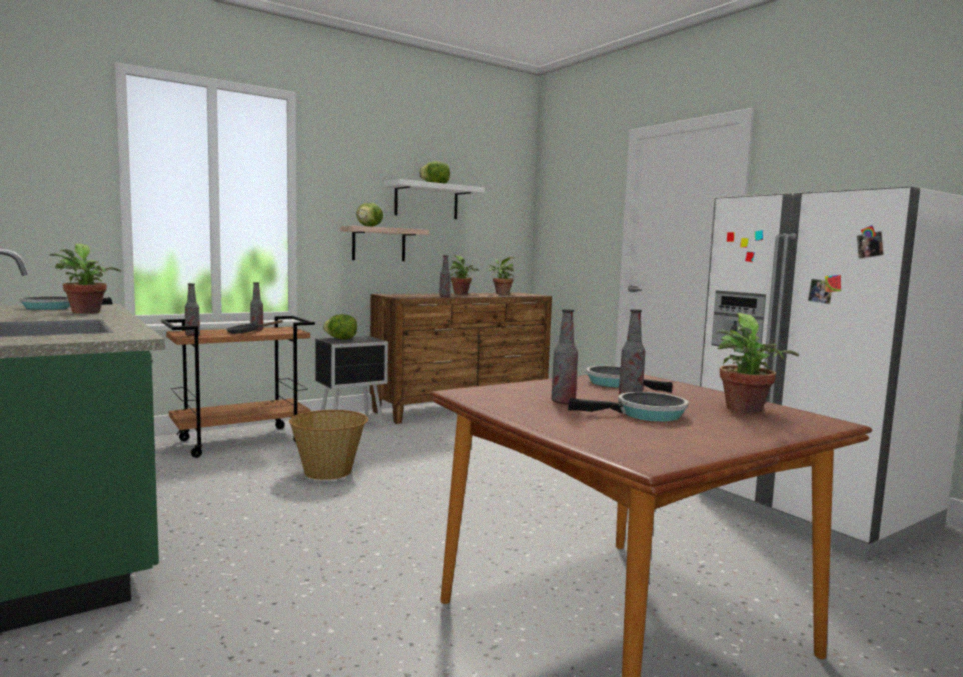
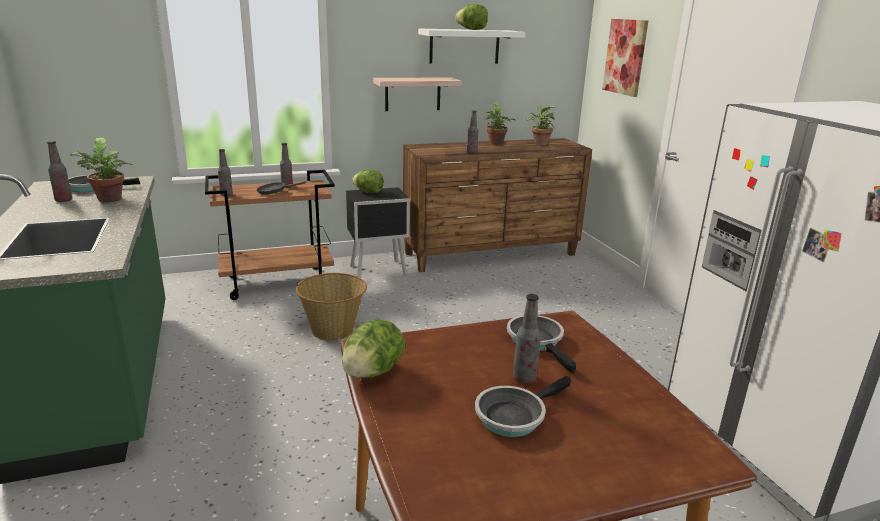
camera: 15 degrees right, 15 degrees up
(369, 226) = (399, 79): lettuce -> lettuce (372, 372)
(563, 402) = (449, 378): bottle -> bottle (63, 200)
(574, 211) = (625, 57): none -> picture
(645, 414) = (513, 416): frying pan -> frying pan turned 135 degrees clockwise
(745, 410) = (632, 418): potted plant -> none

